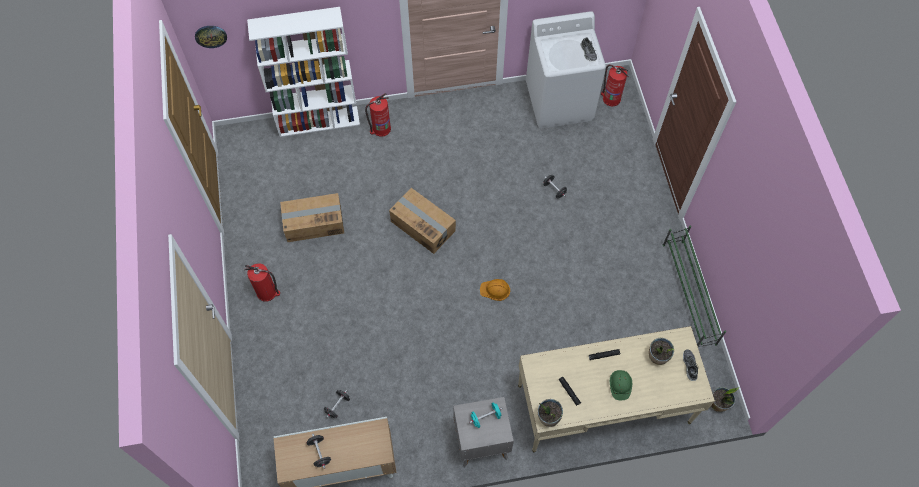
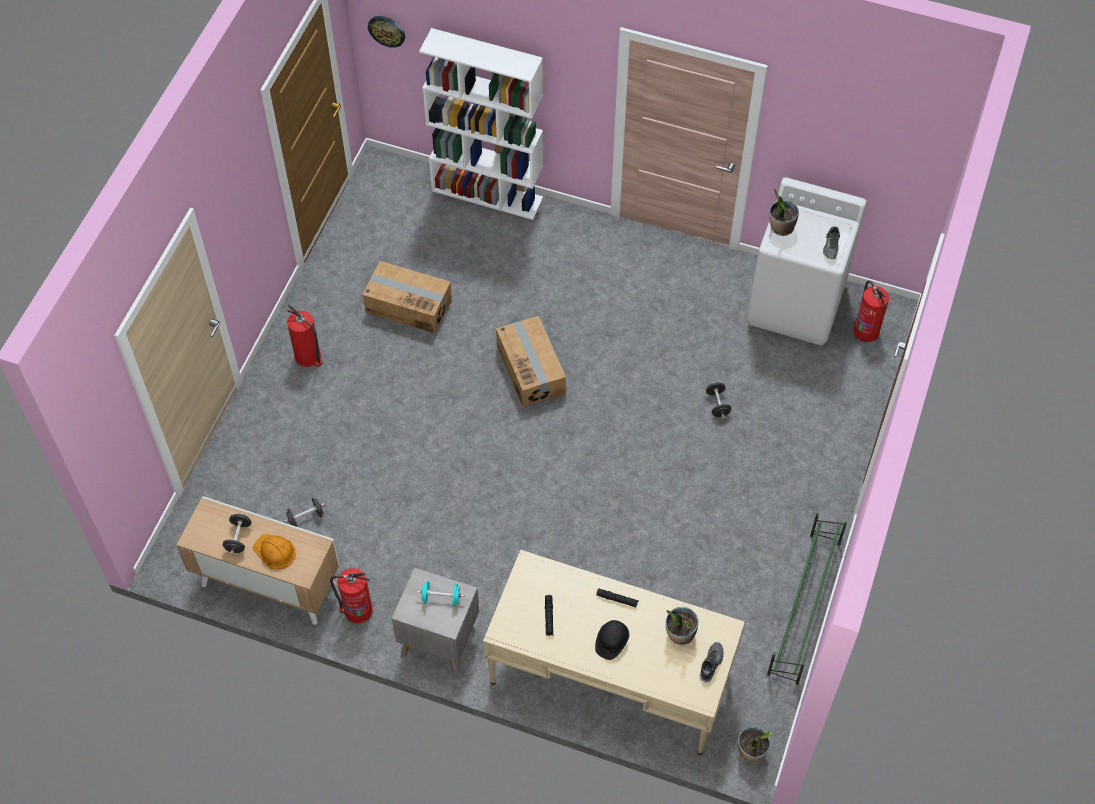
camera: 30 degrees right, 5 degrees down
(381, 129) = (554, 236): fire extinguisher -> fire extinguisher (357, 610)
(495, 290) = (567, 483): orange hard hat -> orange hard hat (274, 551)
(548, 417) = (506, 631): potted plant -> potted plant (781, 227)
(619, 386) = (611, 642): green hard hat -> black hard hat

